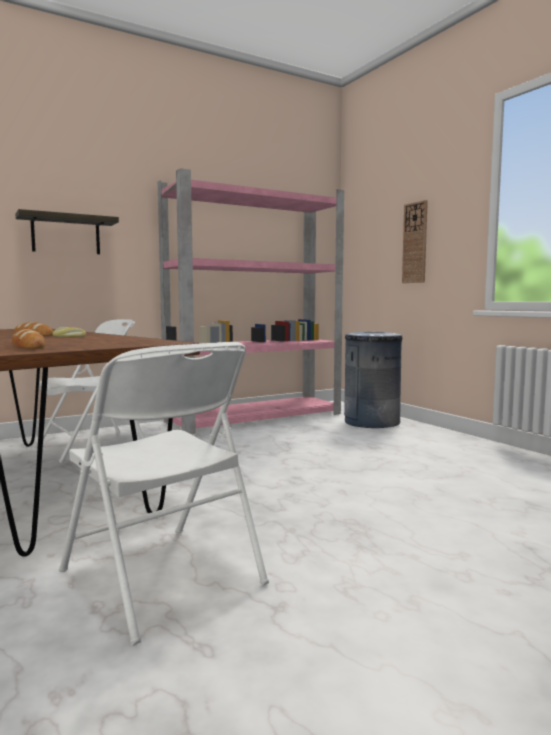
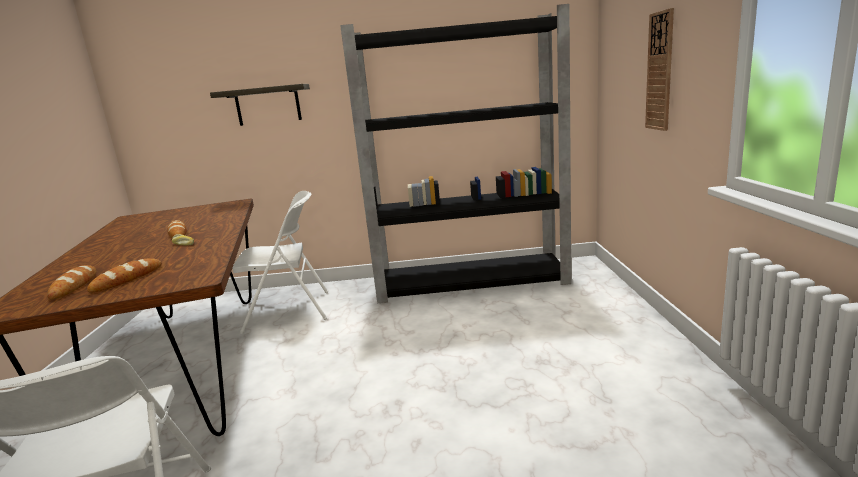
camera: 30 degrees right, 10 degrees up
(84, 344) = (127, 279): none -> bread
(255, 417) = (470, 281): pink bookcase -> black bookcase
(371, 422) = (591, 306): grey trash can -> none

